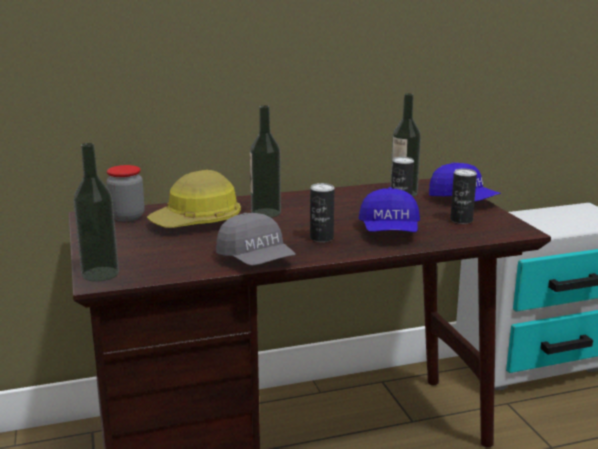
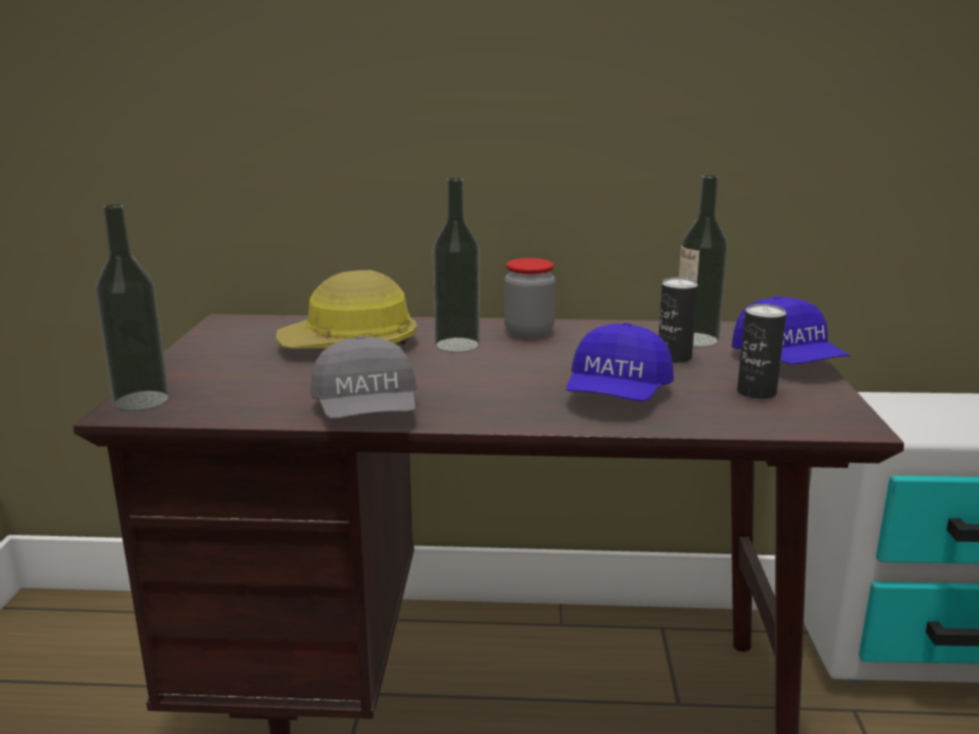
camera: 20 degrees right, 0 degrees up
(127, 217) = (269, 328): jar -> jar (528, 333)
(321, 238) = (499, 392): can -> none

